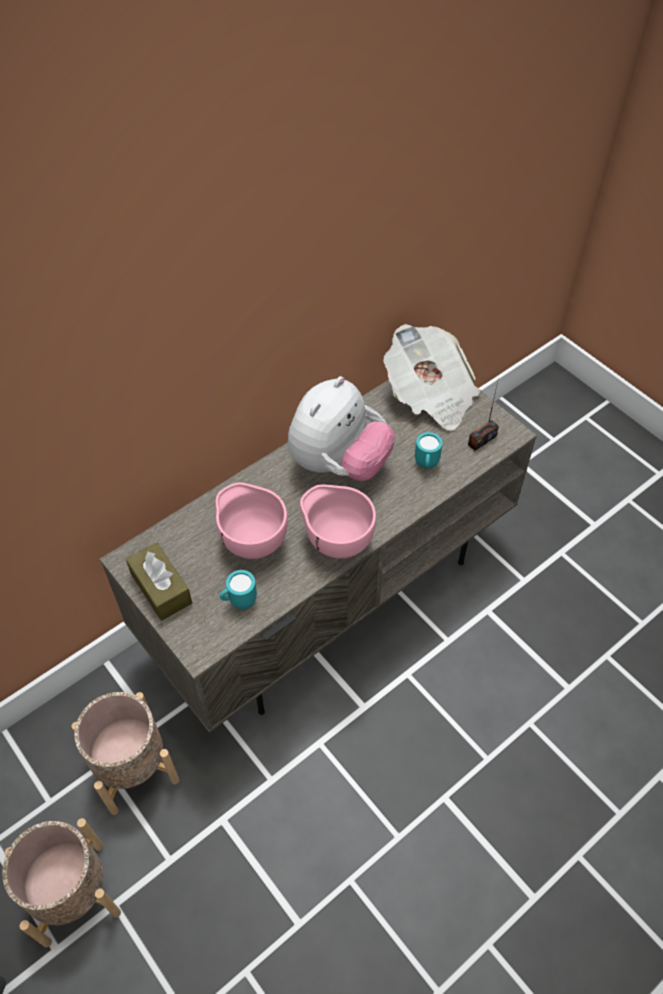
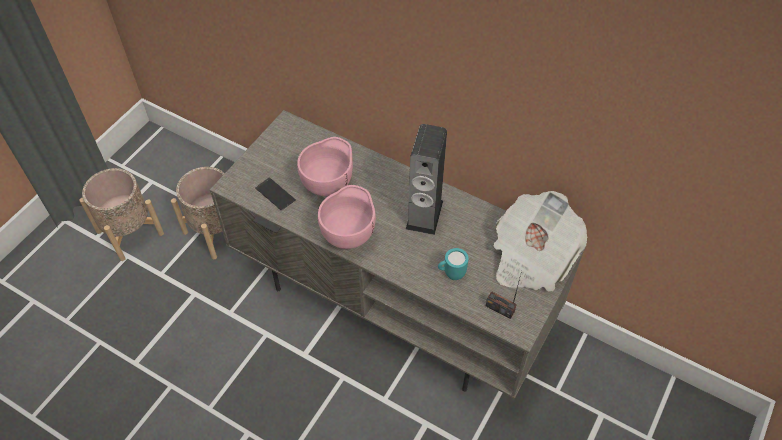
camera: 70 degrees right, 0 degrees up
(161, 588) = (271, 149): brown tissue box -> none
(239, 602) = (275, 194): turquoise mug -> phone
(339, 464) = (424, 214): plush toy -> speaker

